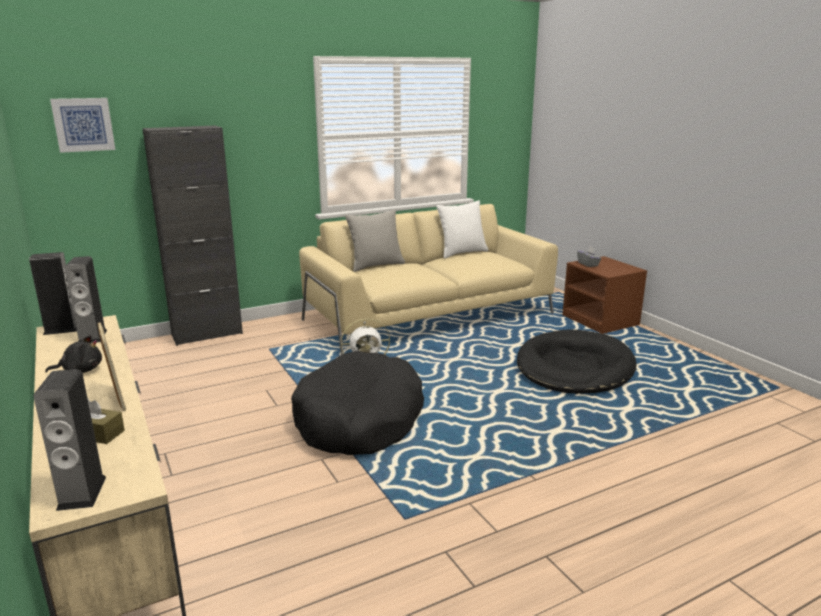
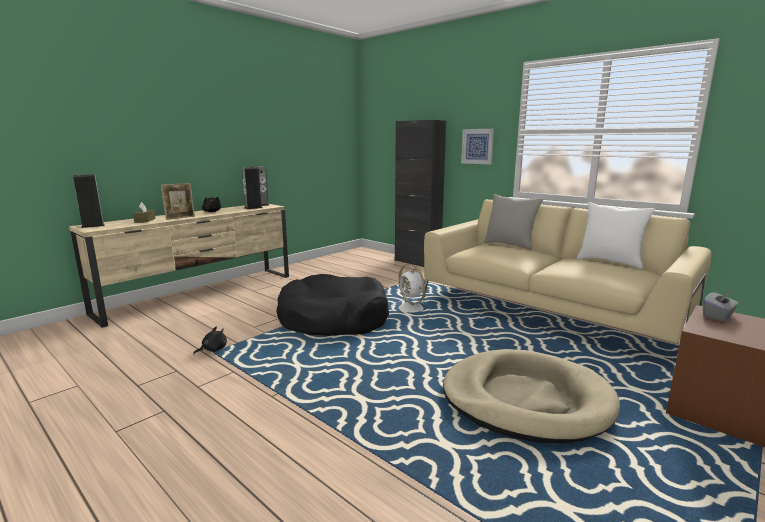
camera: 70 degrees right, 5 degrees down
(83, 124) = (386, 119): picture -> picture (477, 146)
(396, 519) = (213, 350): none -> black plush toy
(574, 367) = (525, 399): black dog bed -> beige dog bed

